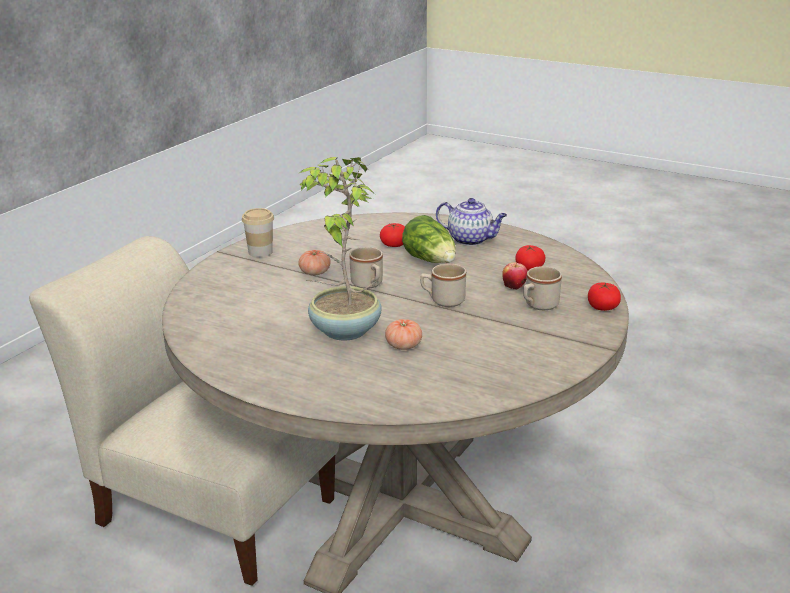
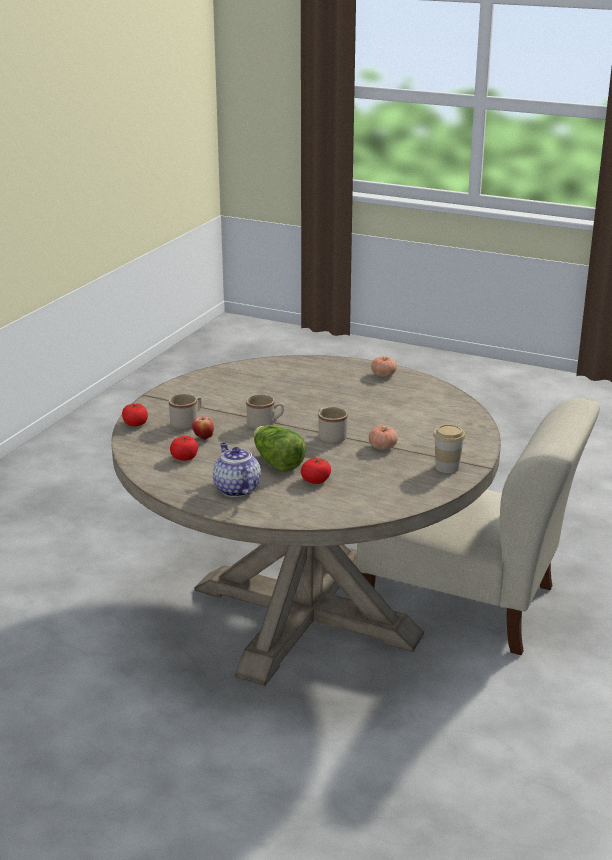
camera: 175 degrees right, 0 degrees up
(343, 331) = (339, 401): potted plant -> none
(403, 346) = (292, 392): tomato -> tomato (383, 375)
(471, 240) = (236, 489): teapot -> teapot turned 45 degrees clockwise

